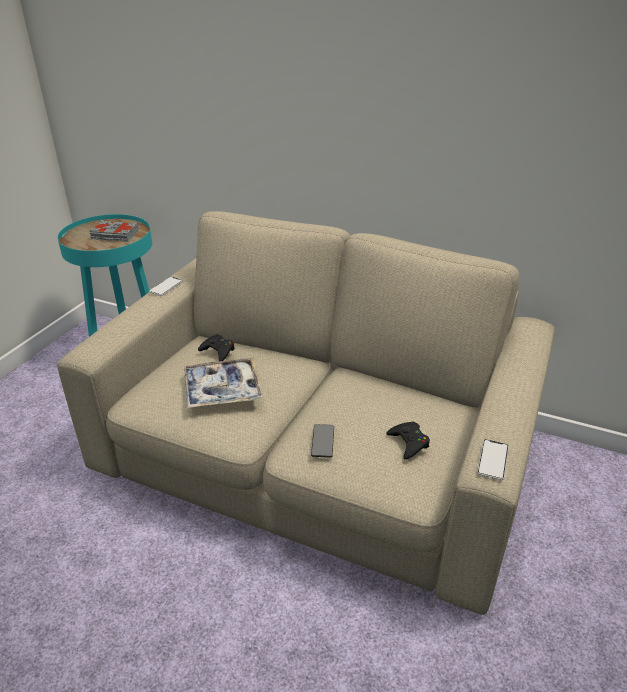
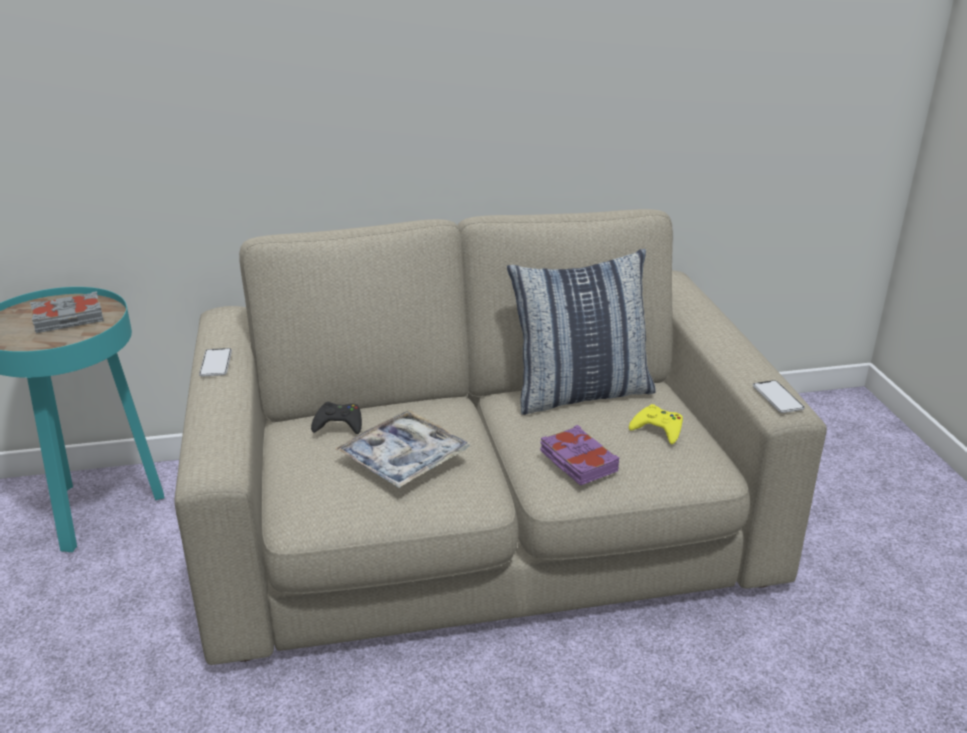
camera: 35 degrees left, 5 degrees down
(323, 441) = (577, 462): phone -> purple book
(395, 392) = (581, 393): none -> pillow
(408, 443) = (658, 429): black game controller -> yellow game controller

